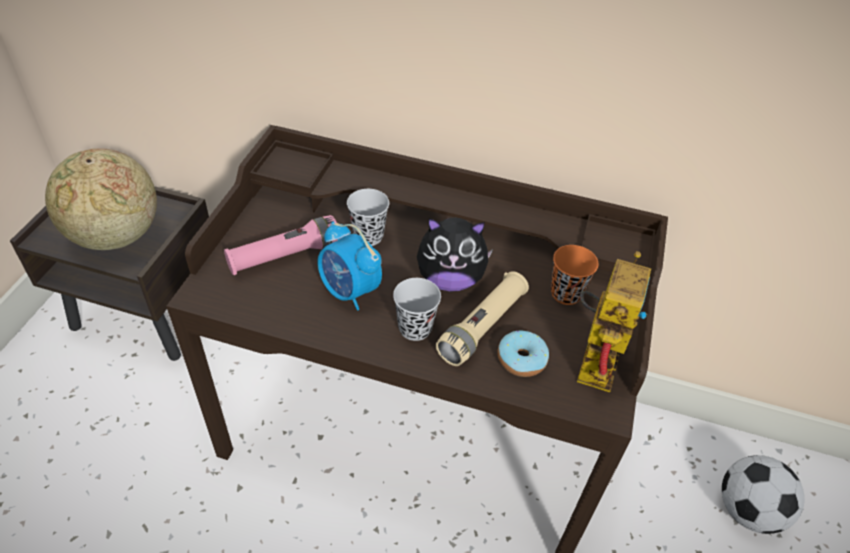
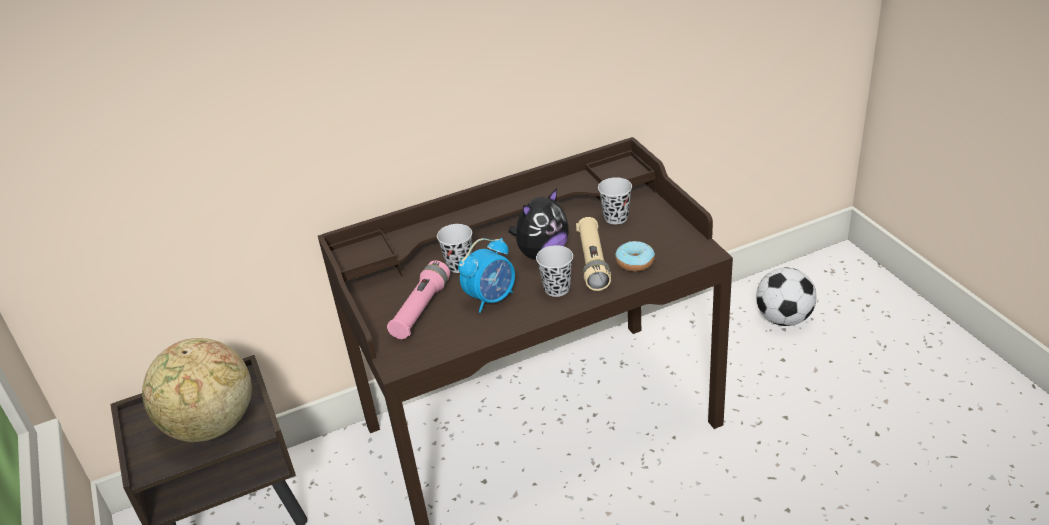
camera: 35 degrees left, 10 degrees down
(349, 291) = (491, 298): alarm clock -> alarm clock turned 45 degrees counterclockwise
(566, 293) = (615, 217): orange cup -> black cup
(594, 357) = (670, 236): toy robot -> none

